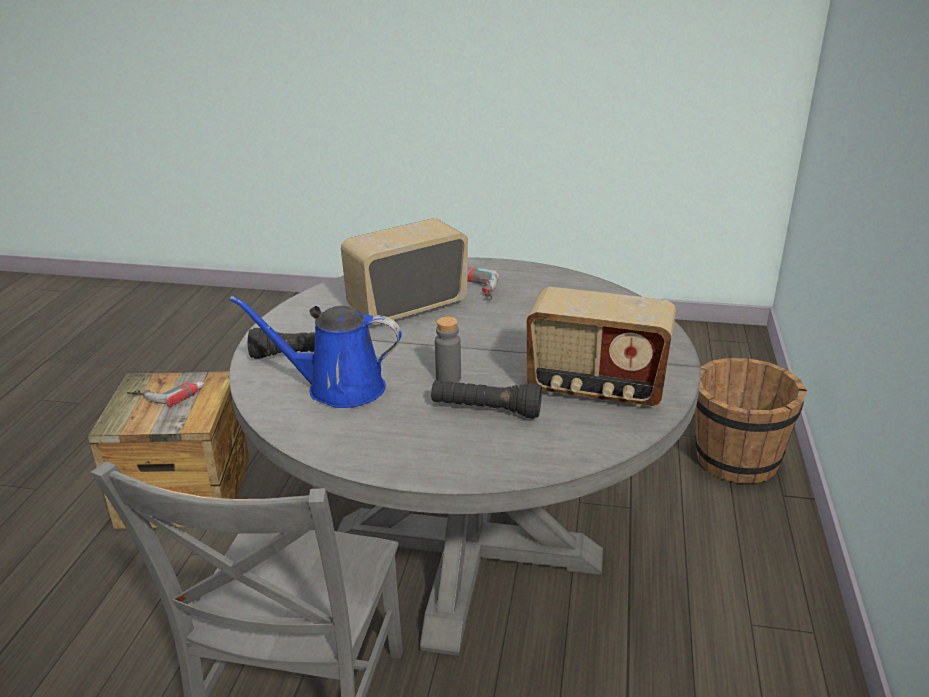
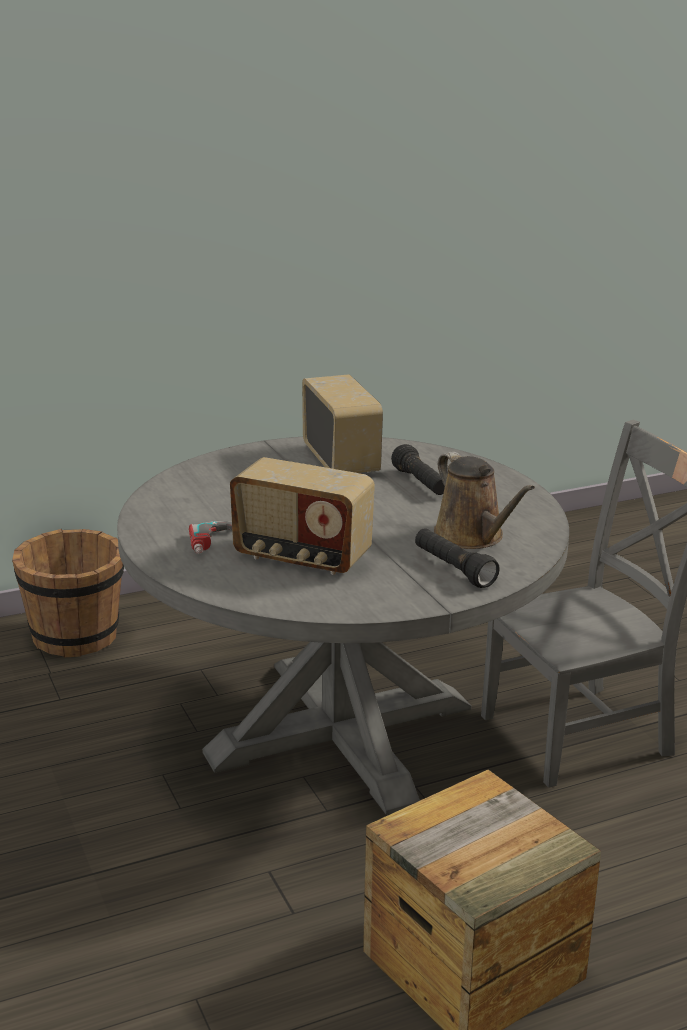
camera: 125 degrees left, 5 degrees down
(167, 393) = (467, 846): power drill -> none
(338, 388) = (473, 537): blue watering can -> brown watering can
(448, 378) = (399, 505): grey bottle -> none

